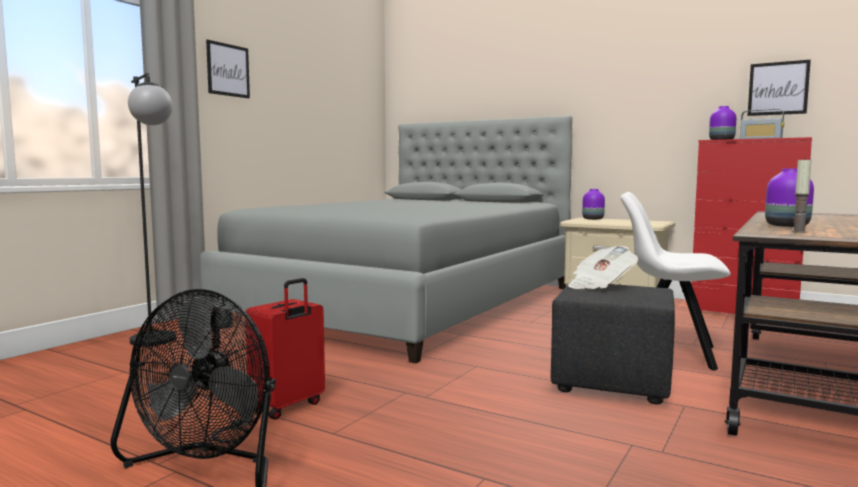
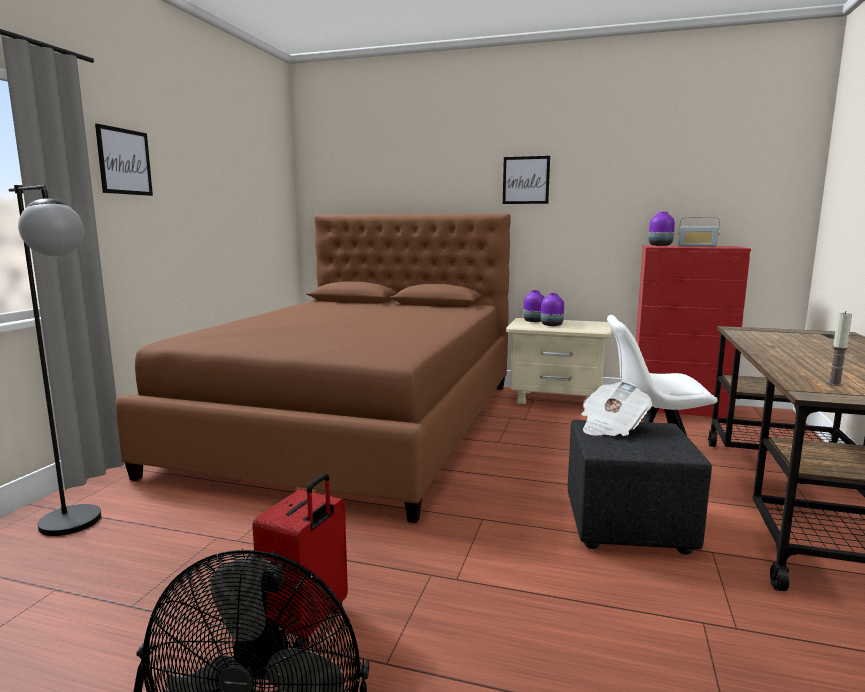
camera: 15 degrees left, 5 degrees up
(409, 303) = (357, 424): grey bed -> brown bed
(778, 88) = (710, 195): picture -> picture (526, 180)
(788, 226) = (802, 368): purple vase -> purple vase (552, 325)

